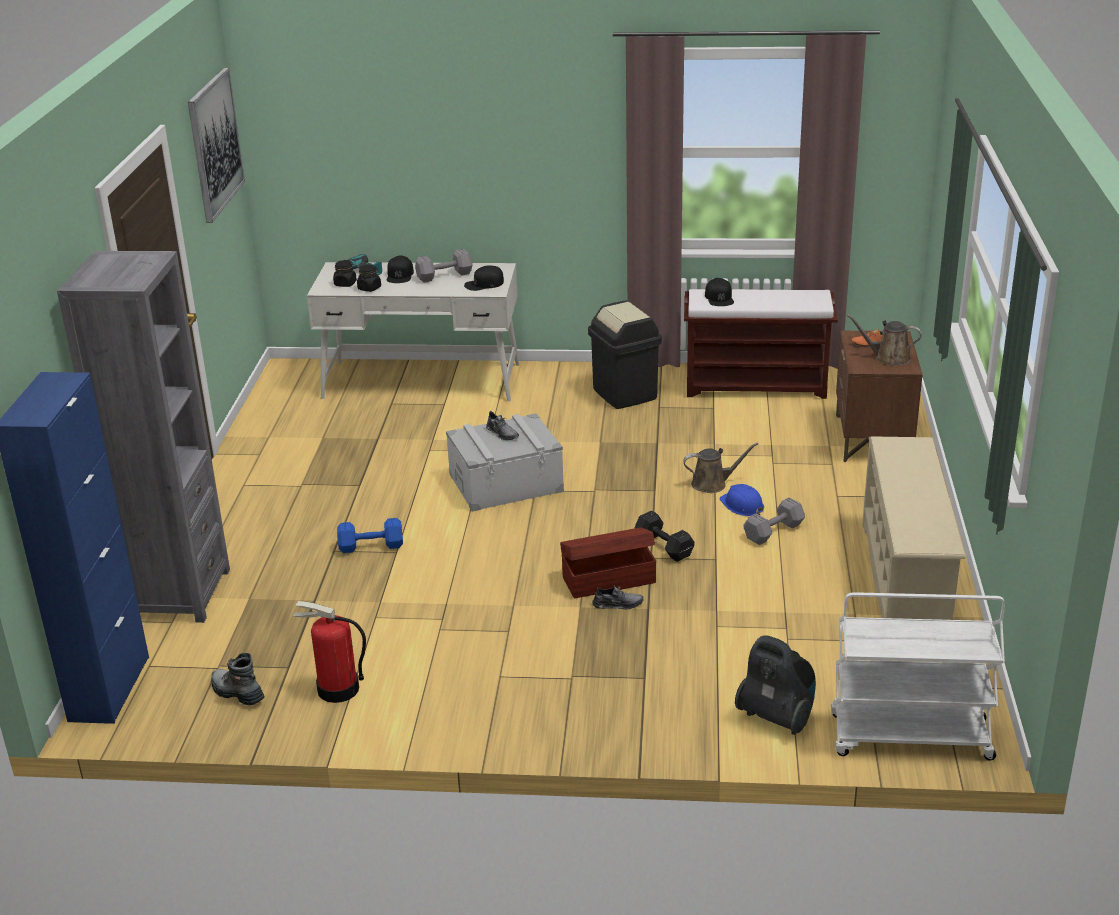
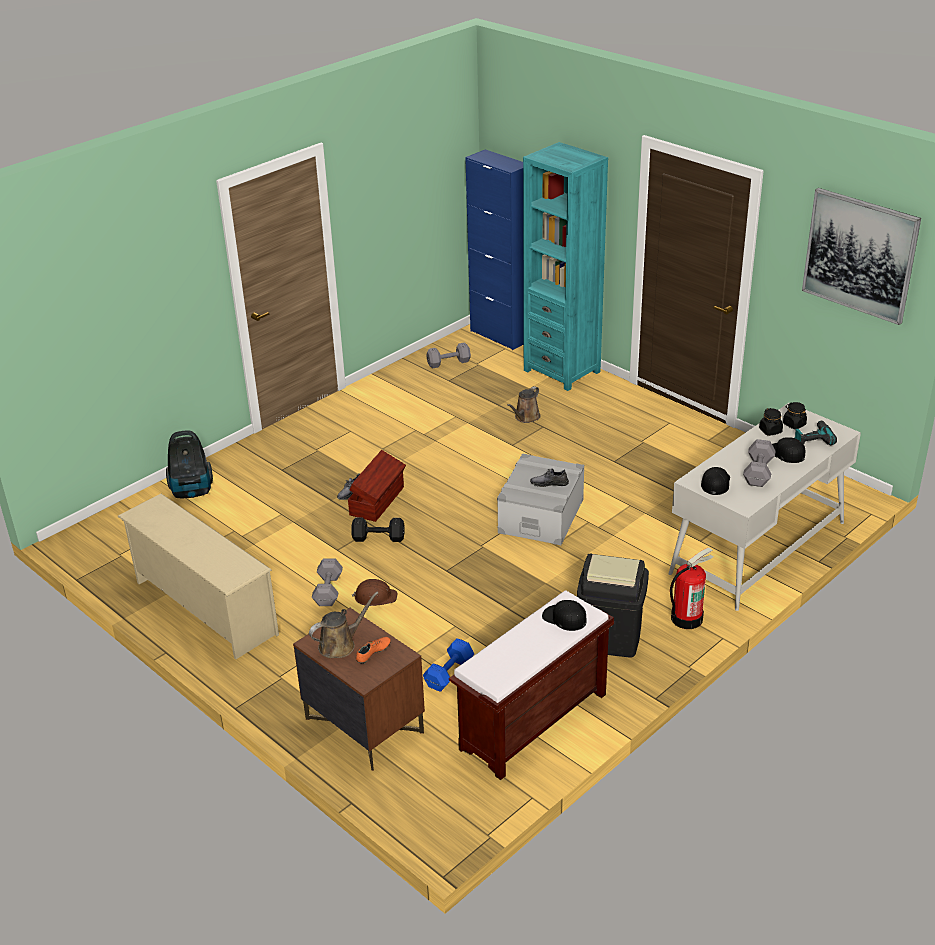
camera: 130 degrees right, 5 degrees up
(179, 594) = (562, 371): grey bookcase -> turquoise bookcase
(237, 693) = (447, 363): boot -> grey dumbbell
(337, 689) = (410, 386): fire extinguisher -> fire extinguisher (686, 618)
(369, 546) = (531, 439): blue dumbbell -> blue dumbbell (450, 672)
(712, 484) = (418, 600): brown watering can -> brown watering can (526, 417)
(742, 505) = (375, 597): blue hard hat -> brown hard hat
(909, 738) = (114, 521): white cart -> none

